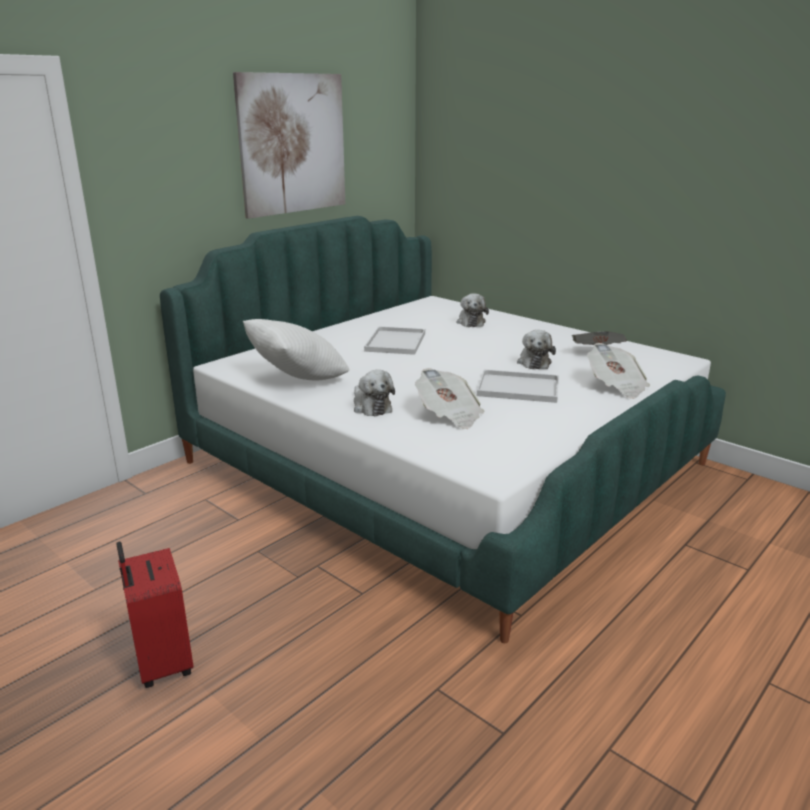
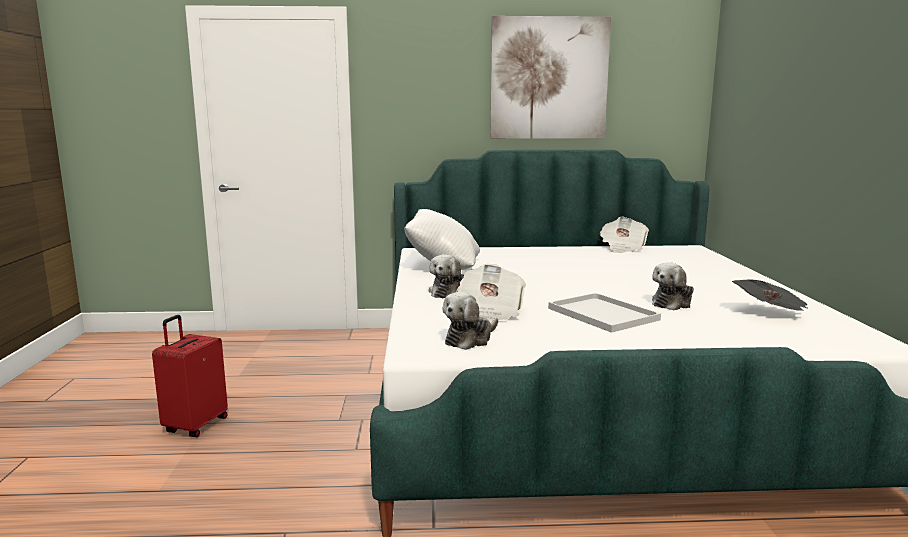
camera: 45 degrees right, 10 degrees down
(396, 342) = (576, 264): white tray -> none
(470, 322) = (687, 266): plush toy -> plush toy (470, 339)
(616, 386) = (716, 341): newspaper -> newspaper (622, 248)

